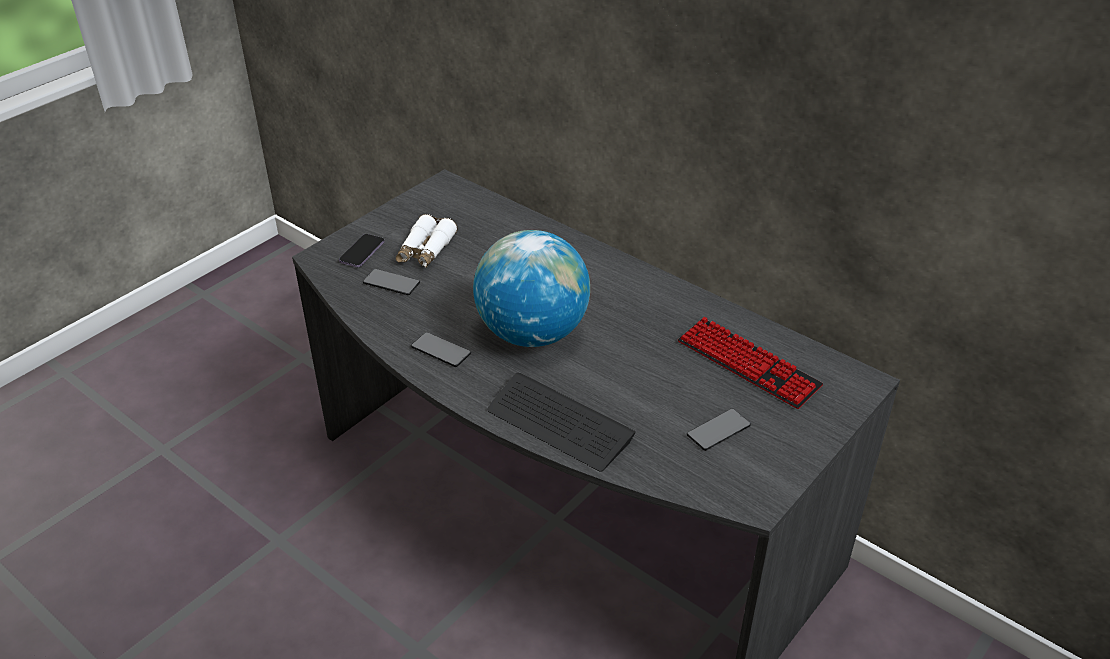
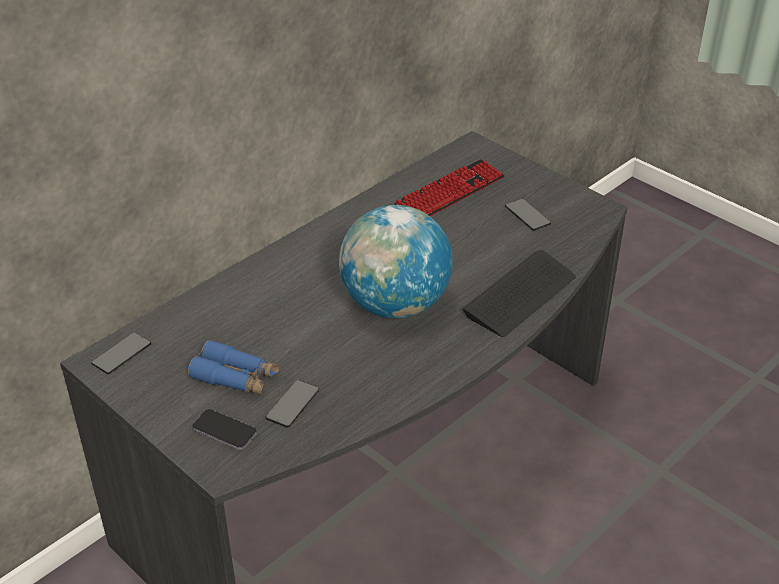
camera: 85 degrees left, 0 degrees up
(426, 250) = (235, 377): white binoculars -> blue binoculars
(441, 350) = (415, 366): phone -> phone (121, 354)

